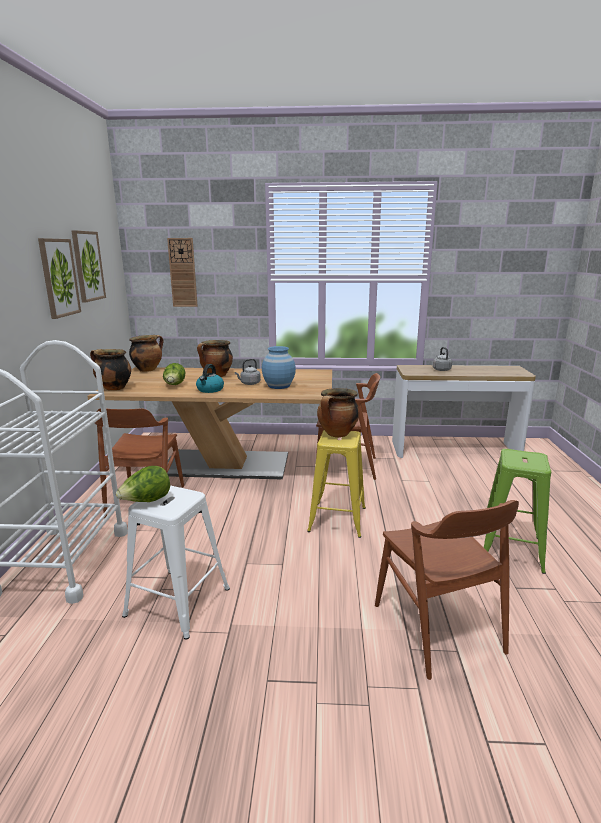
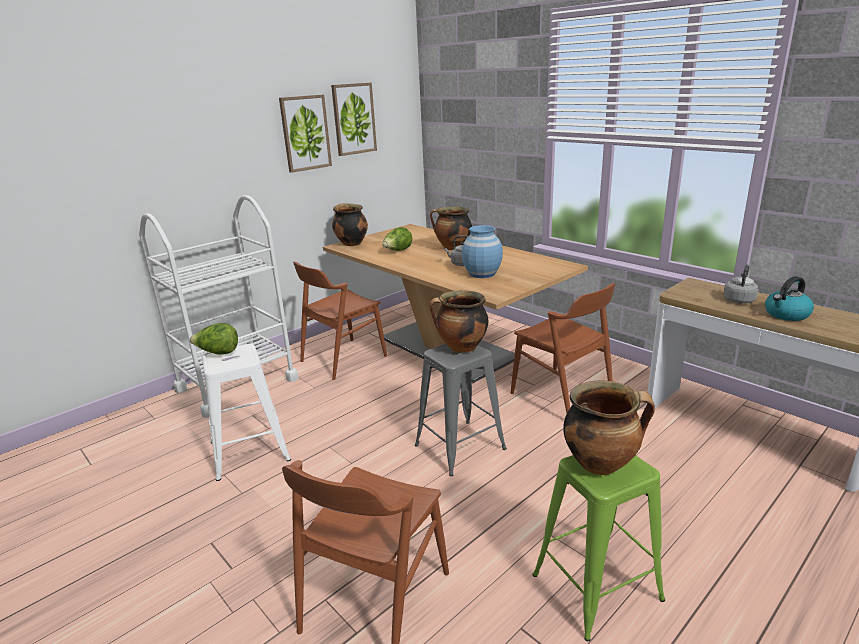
camera: 45 degrees right, 5 degrees up
(148, 369) = (413, 229): cooking pot -> cooking pot (601, 463)
(183, 272) = (466, 124): wall clock -> none
(210, 390) = (414, 263): kettle -> kettle (786, 314)
(337, 519) = (460, 447): yellow stool -> grey stool

